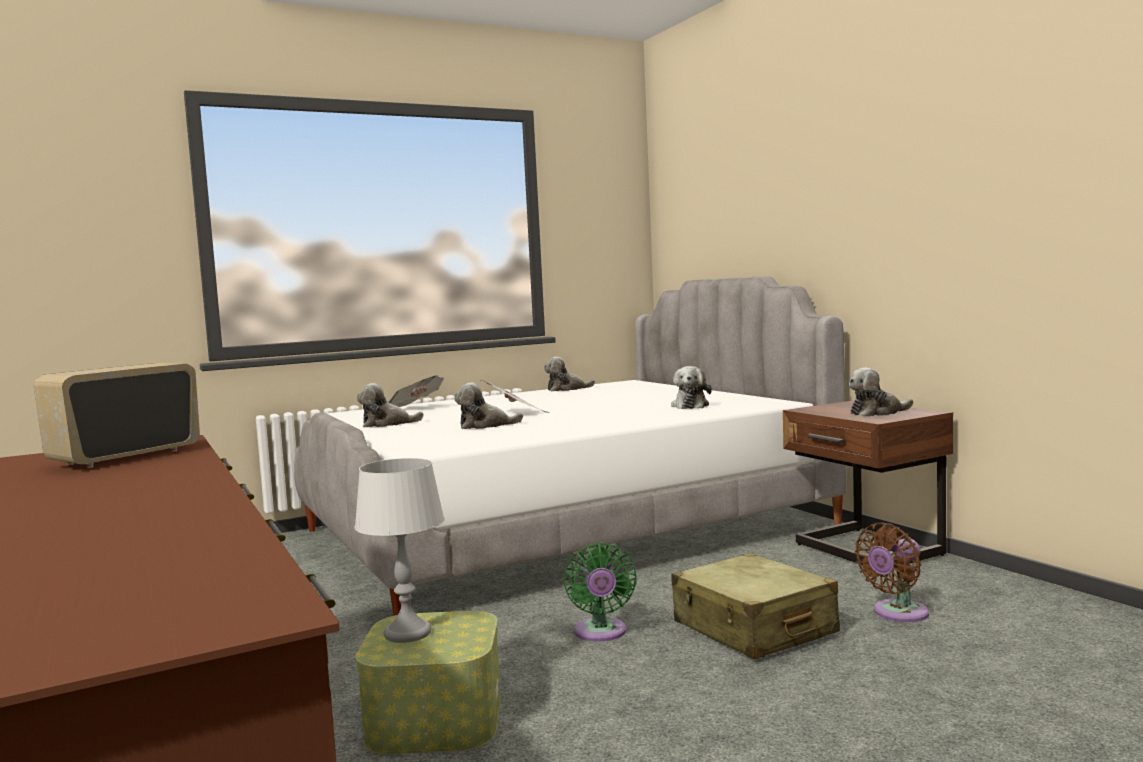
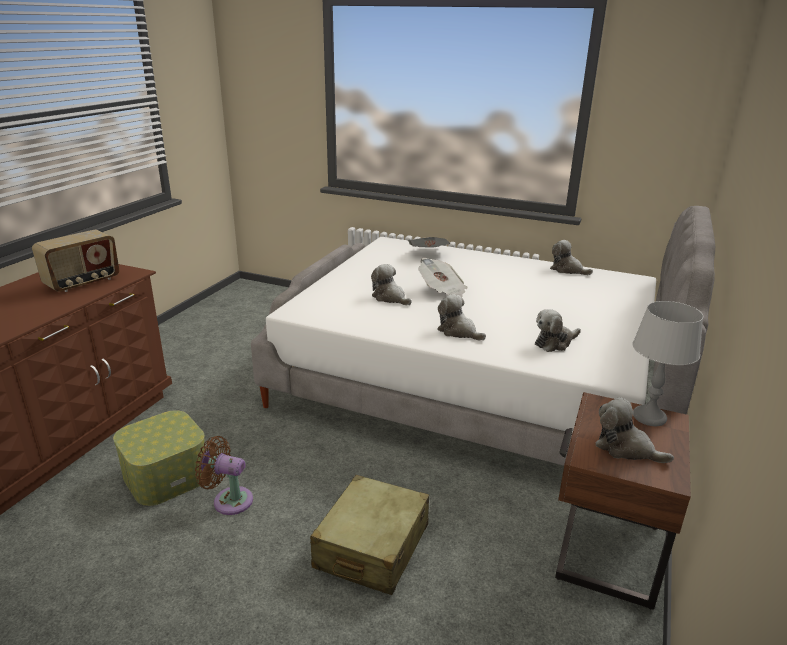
camera: 50 degrees right, 20 degrees up
(125, 457) = (83, 282): radio -> radio turned 135 degrees clockwise
(387, 424) = (367, 268): plush toy -> plush toy (458, 332)
(408, 633) = (159, 427): grey table lamp -> grey table lamp (649, 417)
(600, 633) = (311, 481): green fan -> none
(897, 613) = (468, 618): brown fan -> brown fan (229, 500)

